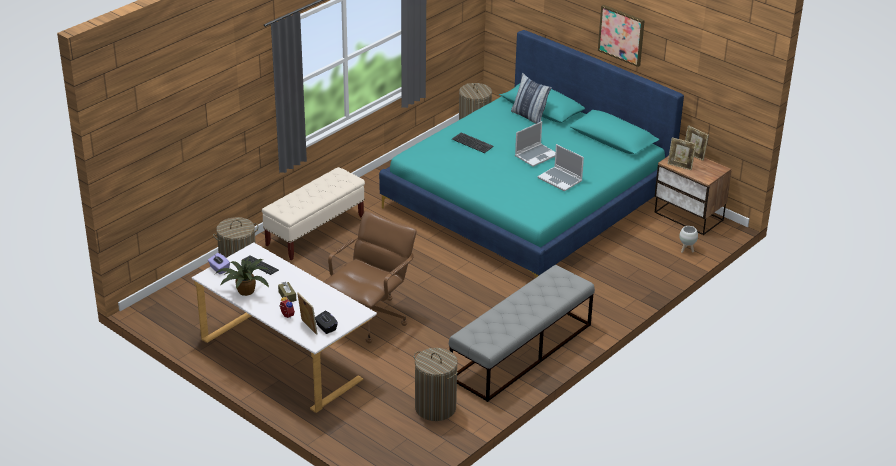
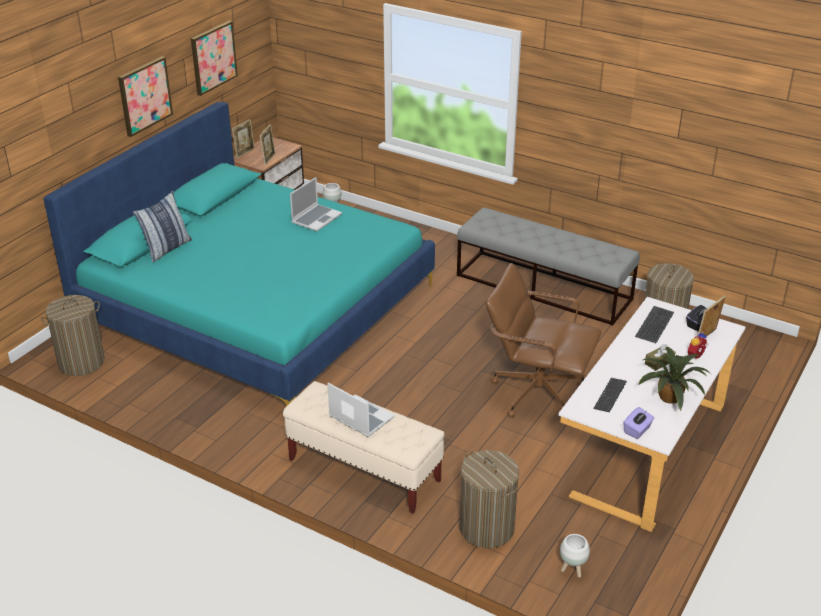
camera: 100 degrees left, 0 degrees up
(186, 299) = (572, 570): none -> white planter
(472, 143) = (244, 280): keyboard -> keyboard (655, 325)
(536, 155) = (265, 236): laptop -> laptop (360, 417)
(694, 60) = (213, 57): none -> picture

